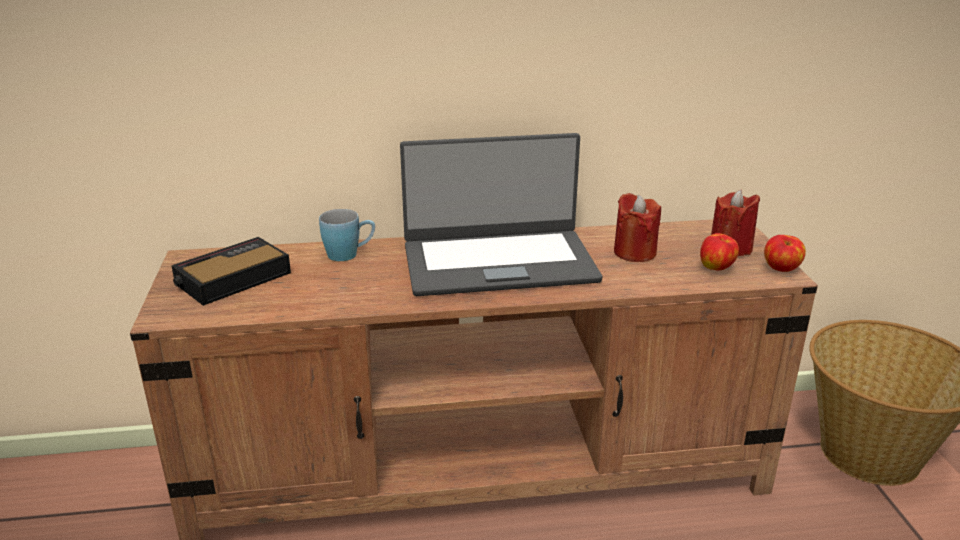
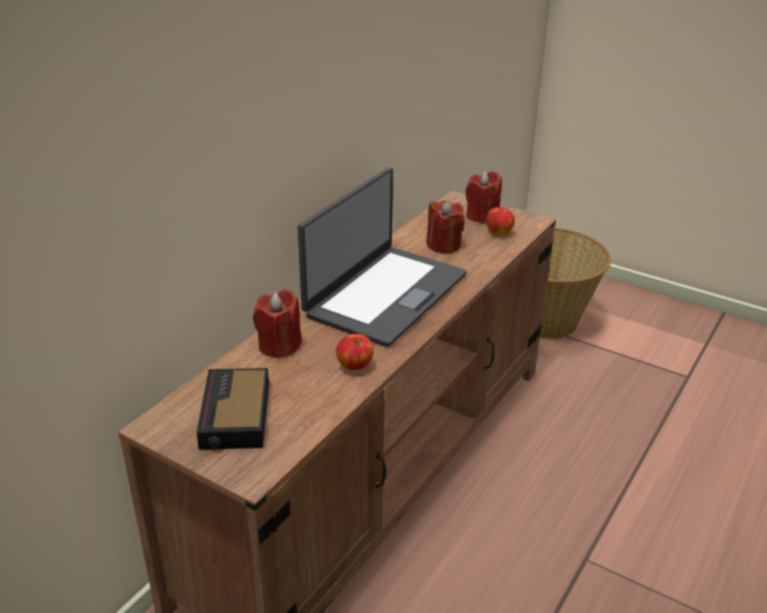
camera: 50 degrees left, 5 degrees up
(349, 255) = (279, 345): blue mug -> red candle
(781, 269) = (527, 217): apple -> apple (355, 366)

